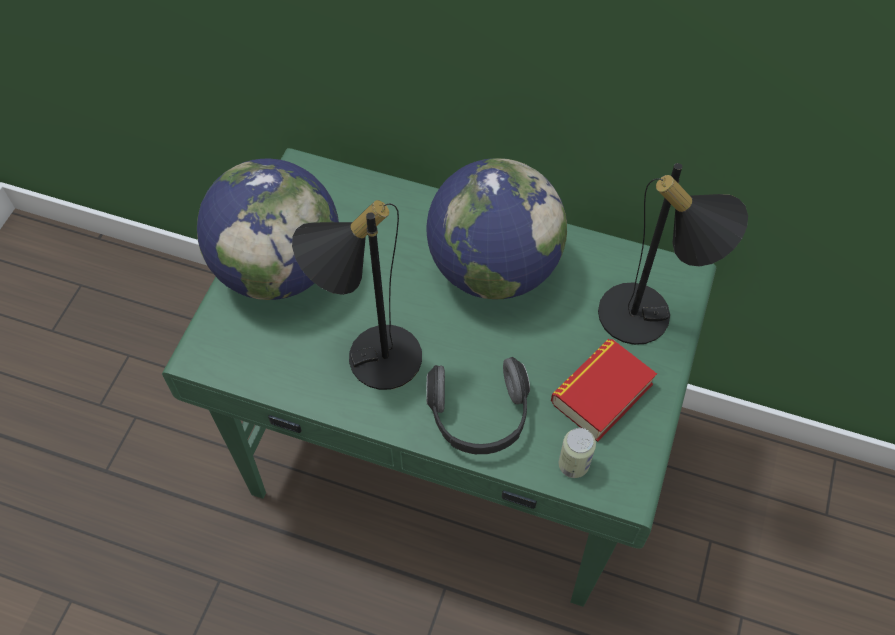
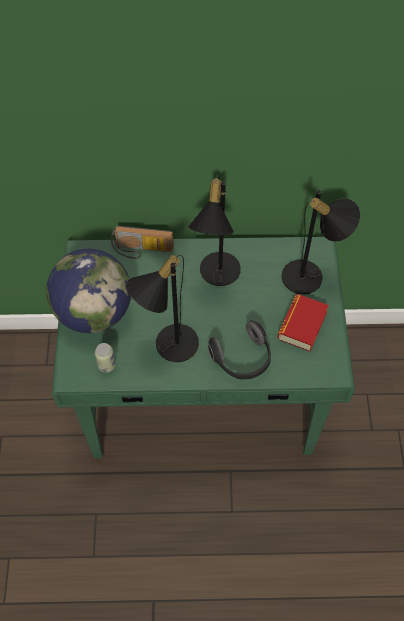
camera: 20 degrees left, 0 degrees up
(393, 196) = (142, 251): none -> radio
(493, 268) = (216, 275): globe -> black table lamp
(573, 464) = (302, 367): can -> can (106, 365)

